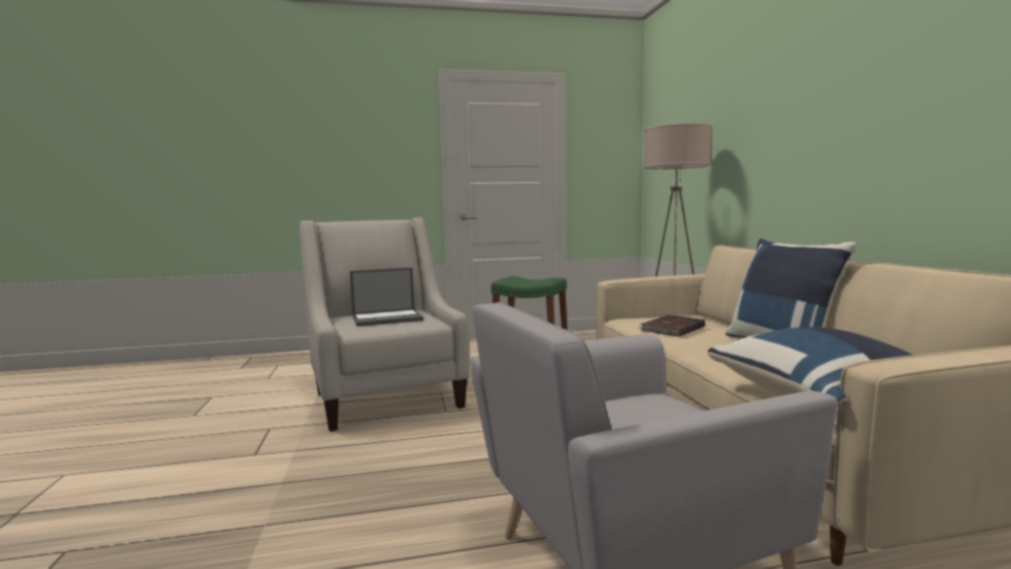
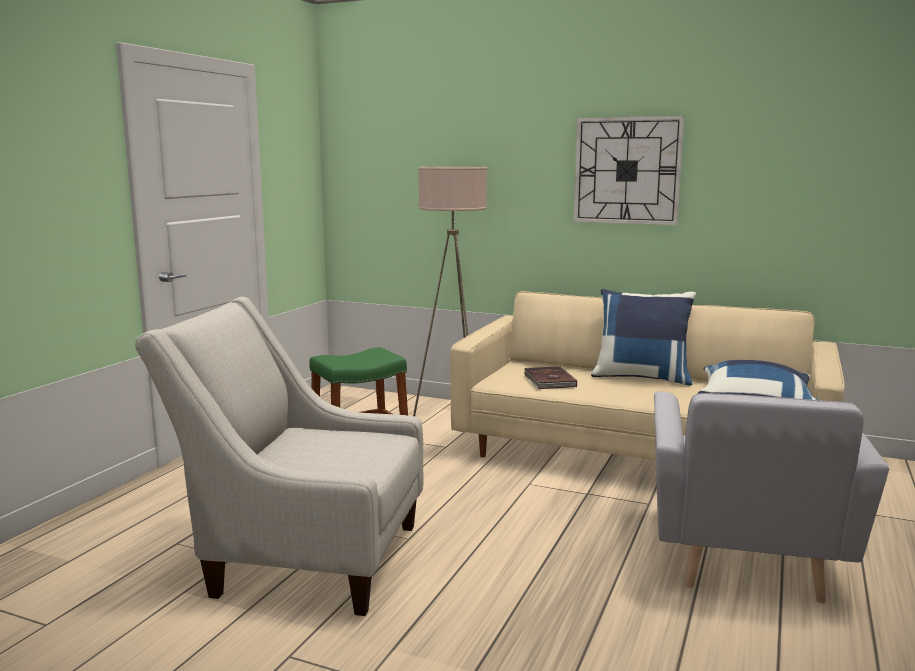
camera: 55 degrees left, 5 degrees up
(388, 318) = (322, 449): laptop -> none
(839, 102) = (627, 170): none -> wall clock

